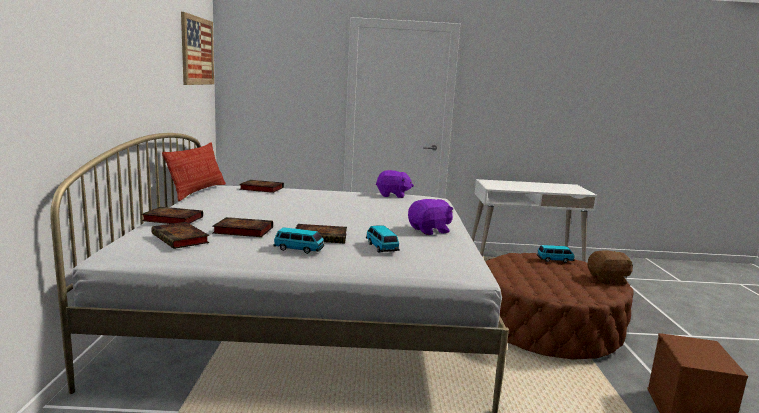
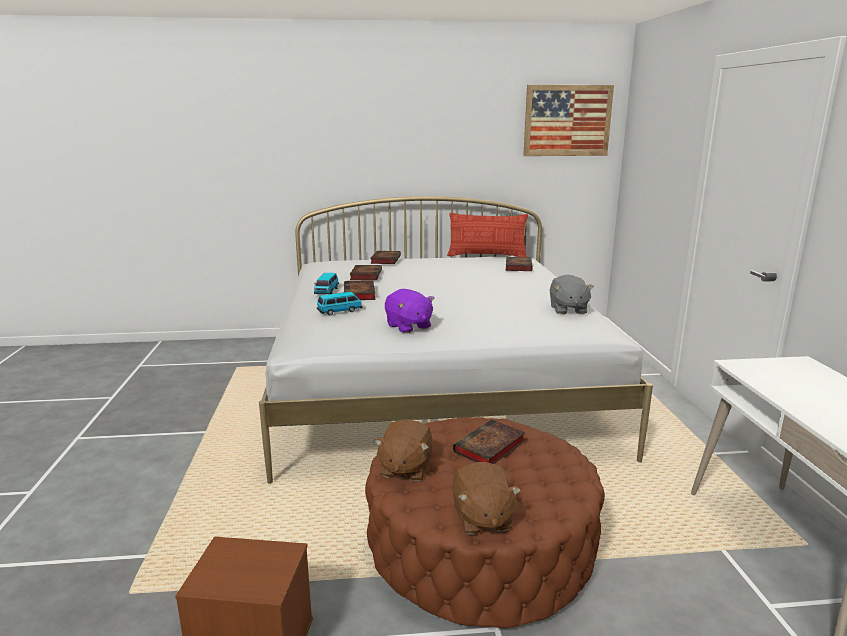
camera: 85 degrees right, 5 degrees up
(181, 239) = (339, 267): book -> book (489, 448)
(393, 195) = (567, 309): purple plush toy -> grey plush toy
(555, 260) = (550, 475): toy car -> none
(568, 292) = (405, 468): none -> brown plush toy

